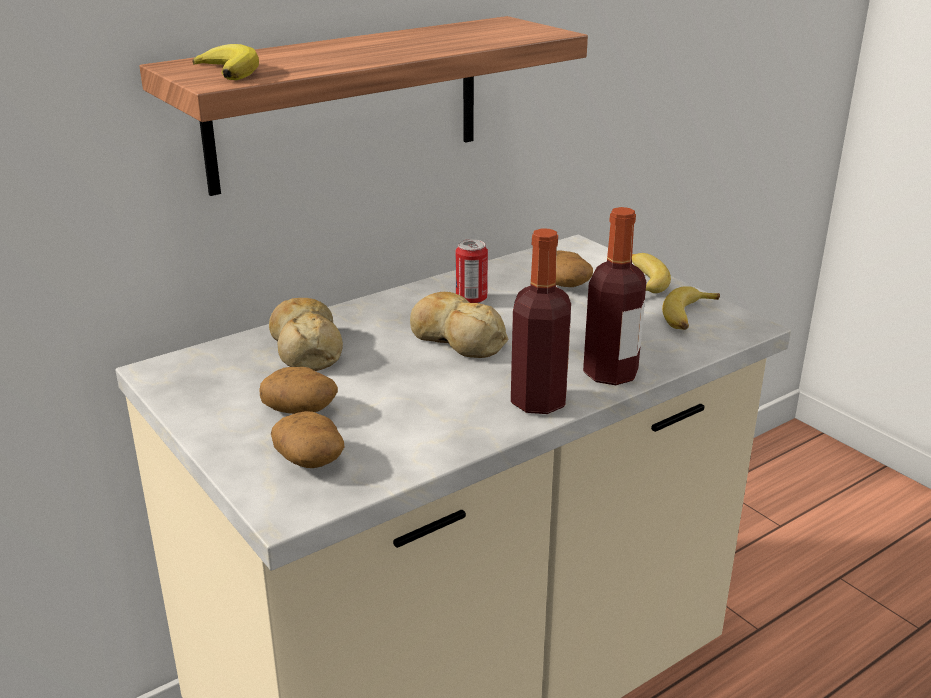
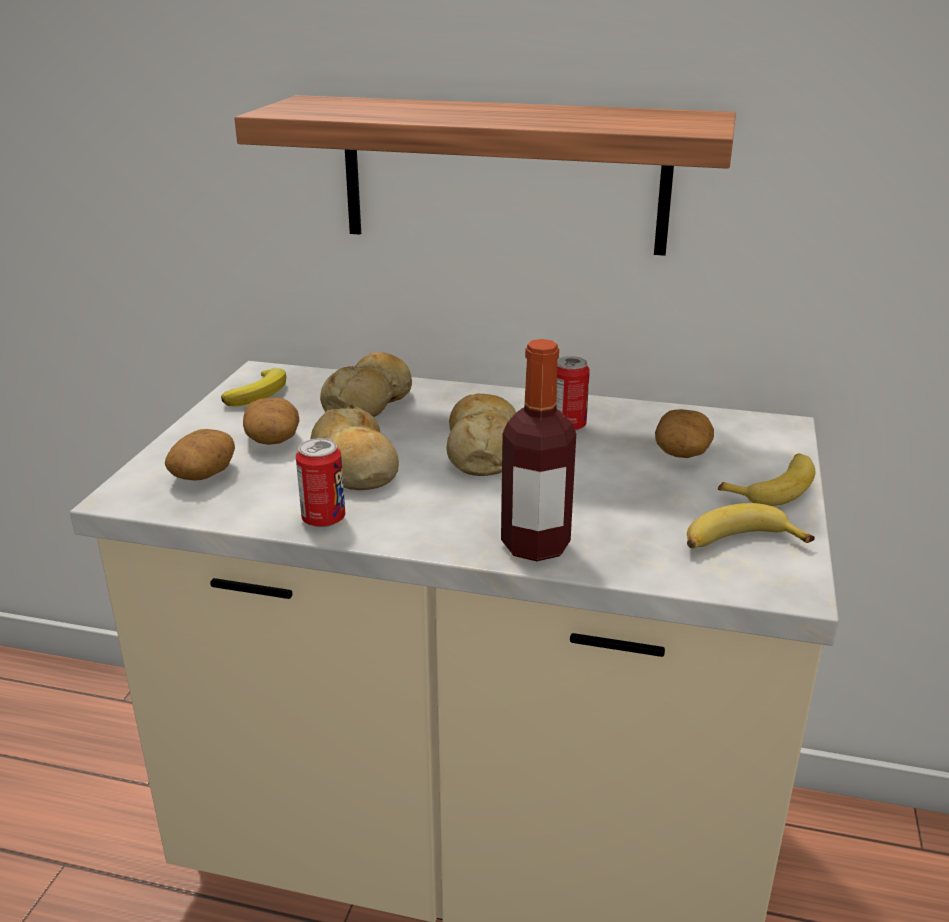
camera: 50 degrees right, 0 degrees up
(230, 70) = (317, 107): banana -> banana (260, 392)
(404, 392) = (354, 466): none -> bread
(467, 433) = (323, 519): none -> can
(538, 402) = (424, 530): bottle -> none

